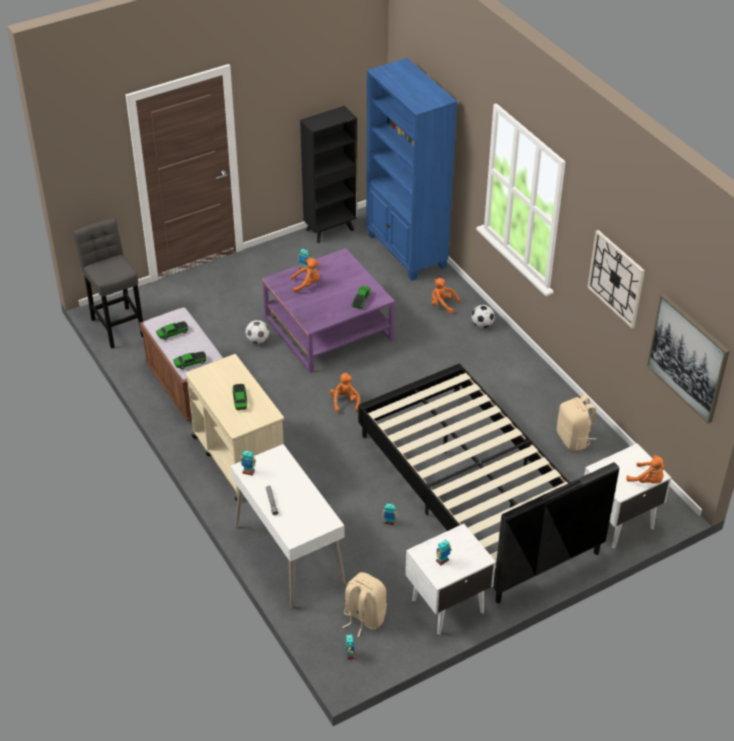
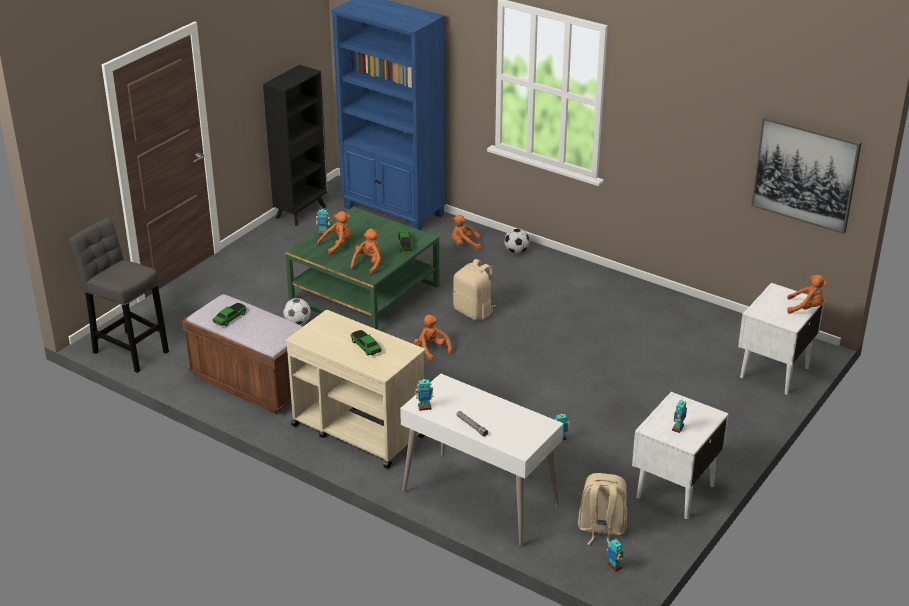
camera: 25 degrees left, 10 degrees down
(190, 363) = (271, 338): toy car -> none
(318, 311) = (368, 264): none -> orange plush toy
(328, 328) = (364, 293): purple coffee table -> green coffee table
(475, 493) = (623, 388): black bed -> none
(574, 439) = (678, 319): beige backpack -> beige backpack (474, 312)
(616, 278) = (694, 127): wall clock -> none

